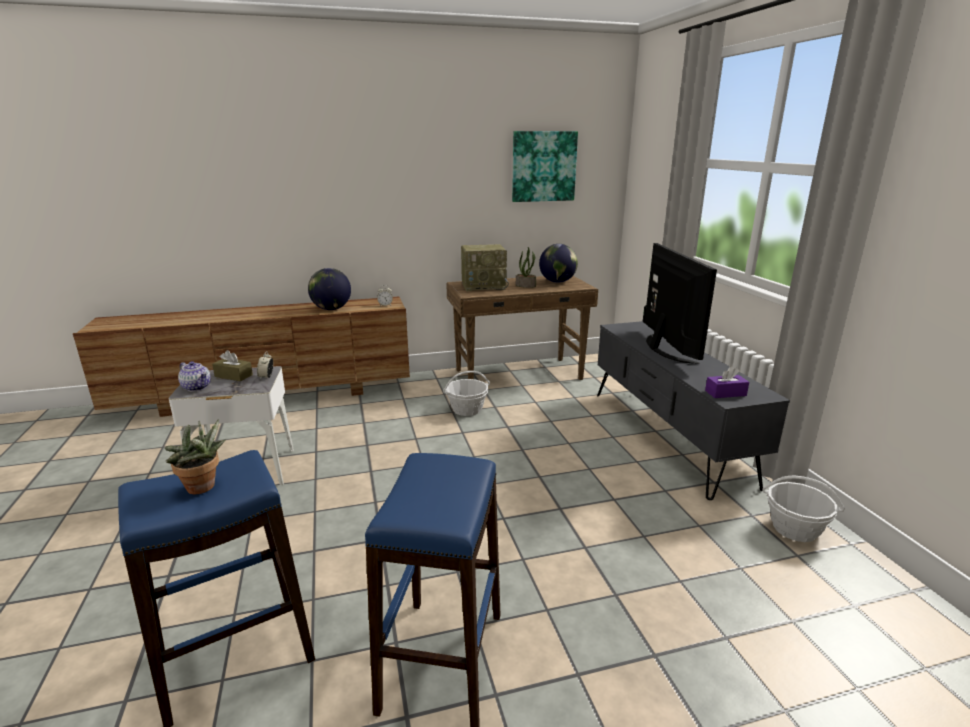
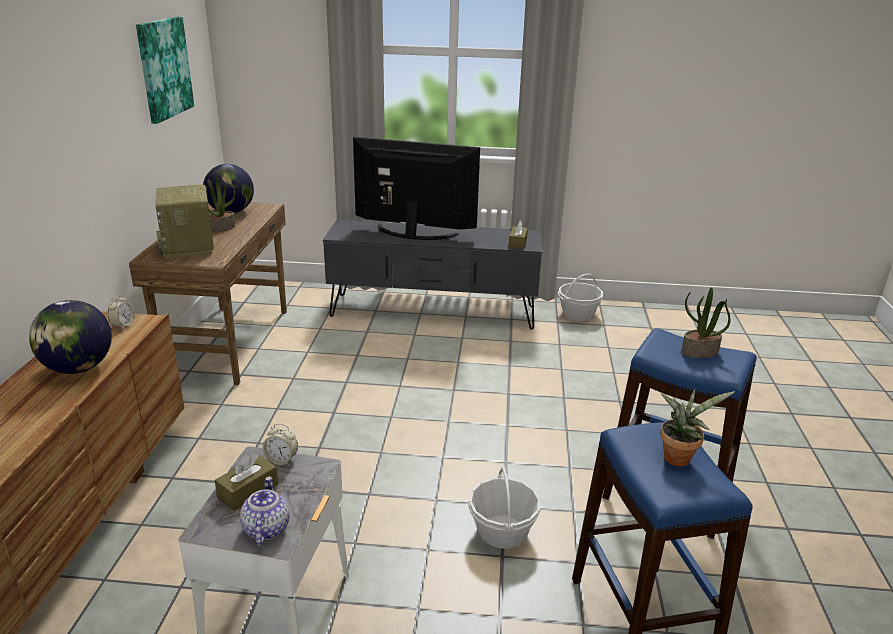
camera: 70 degrees left, 5 degrees up
(197, 387) = (265, 528): teapot -> teapot turned 60 degrees counterclockwise
(440, 491) = (699, 352): none -> potted plant
(467, 409) = (281, 397): basket -> basket (502, 532)
(484, 286) = (189, 246): radio -> radio turned 150 degrees clockwise
(725, 393) = (517, 243): purple tissue box -> brown tissue box

